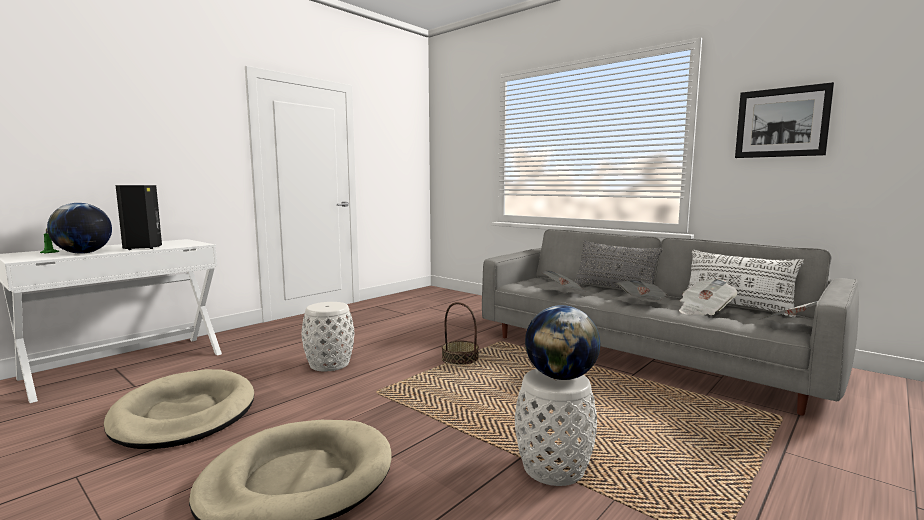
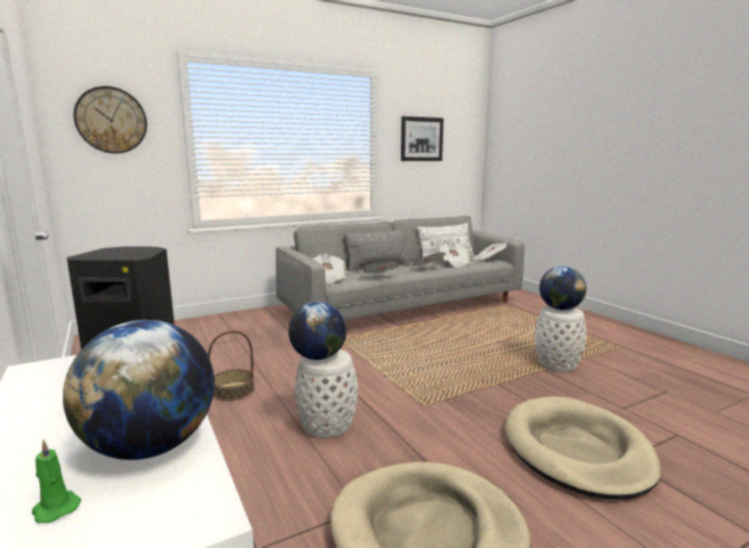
camera: 70 degrees left, 5 degrees up
(326, 304) = (318, 357): none -> globe
(460, 136) = (111, 120): none -> wall clock
(460, 359) = (366, 360): basket -> basket (233, 391)
(530, 281) = (329, 278): none -> newspaper

